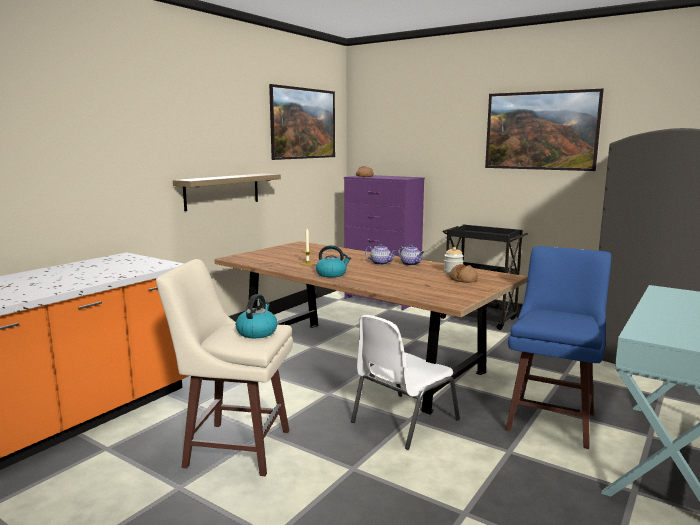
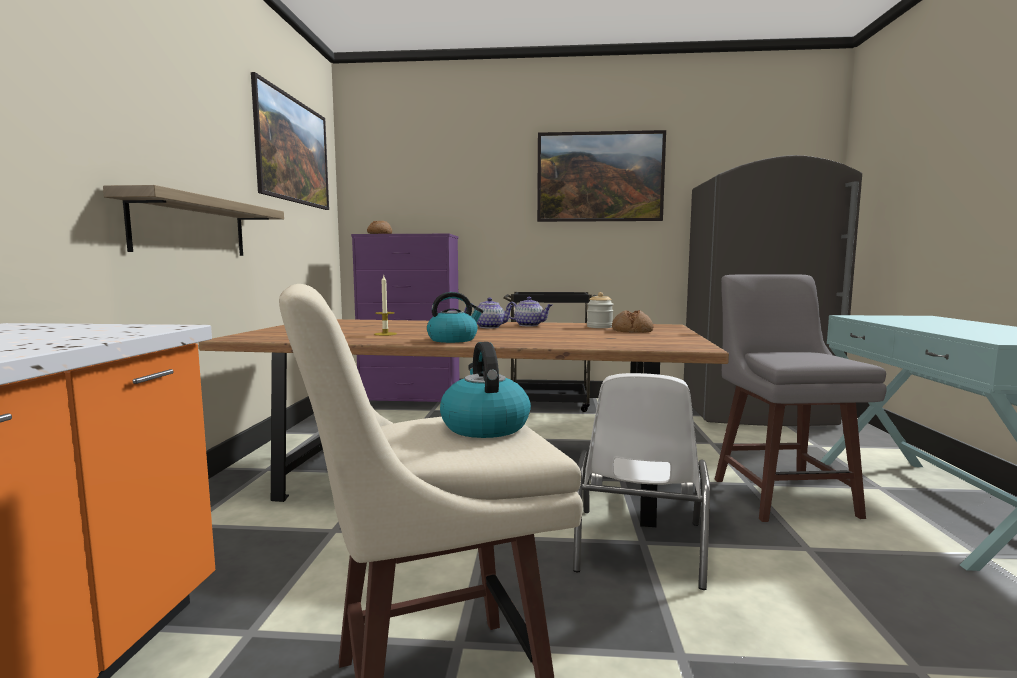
camera: 30 degrees left, 5 degrees down
(552, 420) = (782, 496): blue stool -> grey stool

